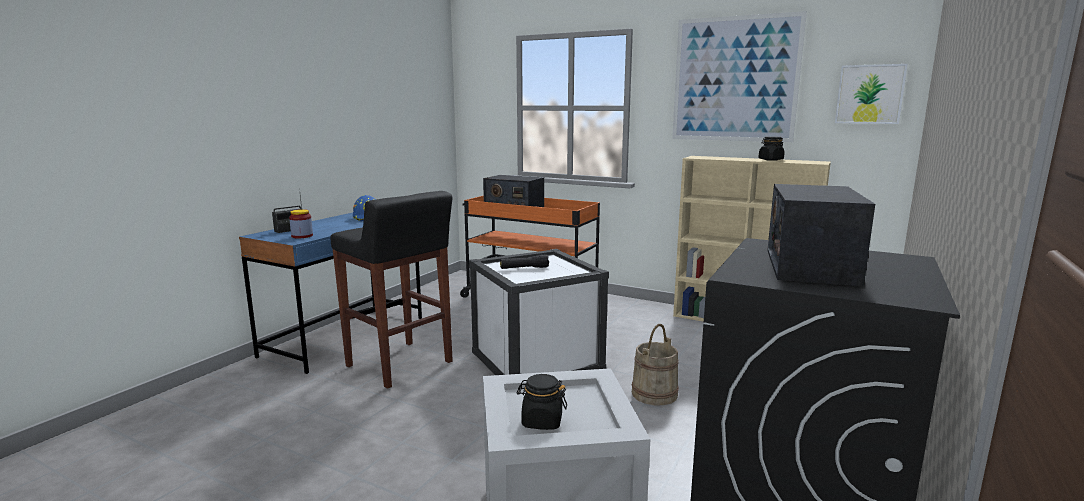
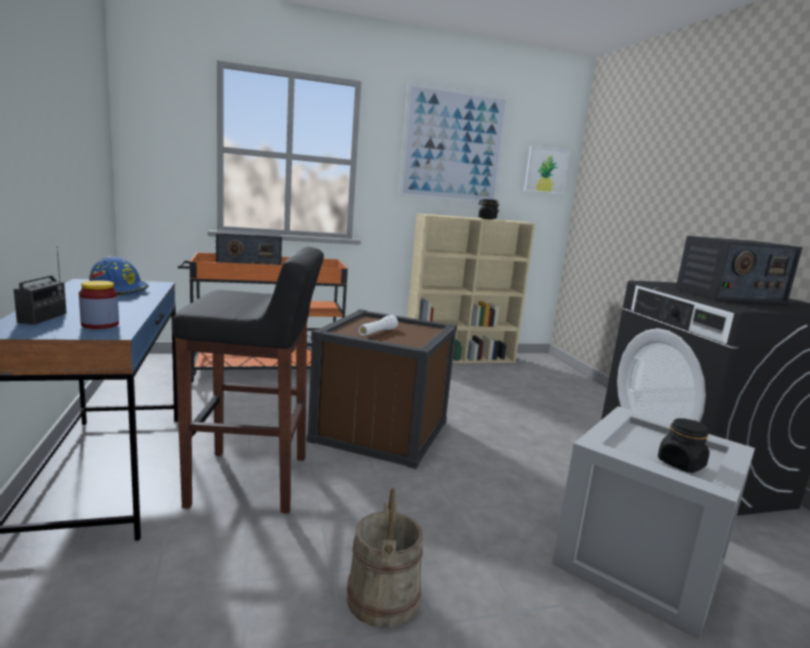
camera: 45 degrees left, 0 degrees up
(524, 268) = (377, 332): black flashlight -> white flashlight
(536, 361) = (381, 431): white storage box -> brown storage box
(654, 393) = (507, 430): beige bucket -> beige bucket (382, 598)
(810, 266) = (729, 296): radio -> radio turned 75 degrees counterclockwise

